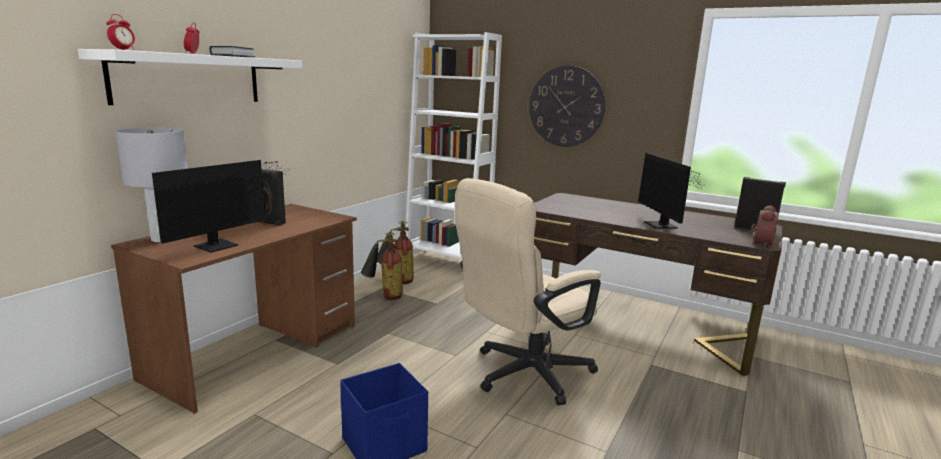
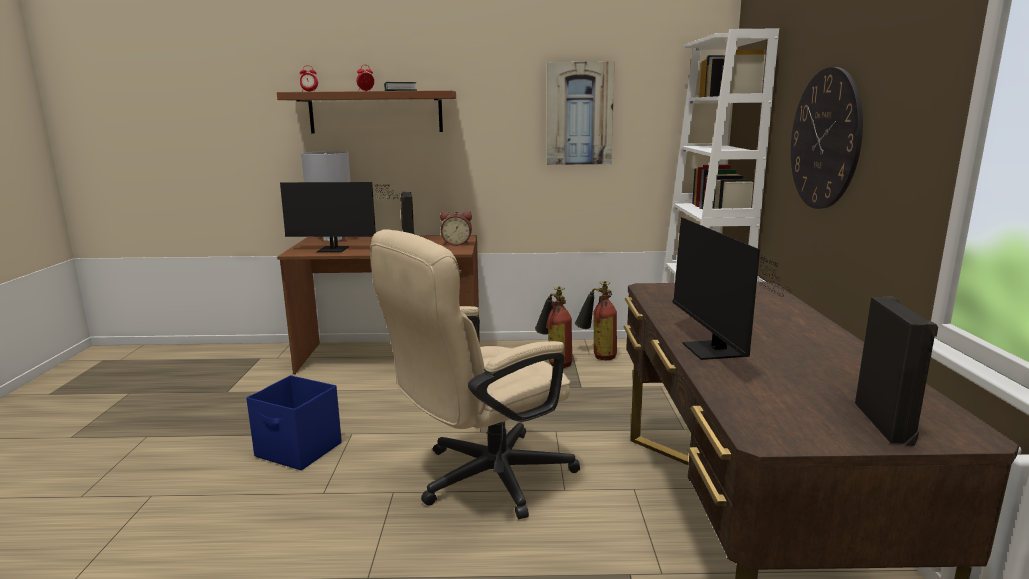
camera: 60 degrees right, 0 degrees up
(189, 79) = (376, 112): white shelf -> brown shelf
(355, 85) = (579, 114): none -> picture
(522, 375) = (482, 480): beige office chair -> beige office chair turned 60 degrees counterclockwise
(661, 226) = (713, 353): monitor -> monitor turned 60 degrees counterclockwise
(760, 243) = (771, 433): alarm clock -> alarm clock (457, 244)

